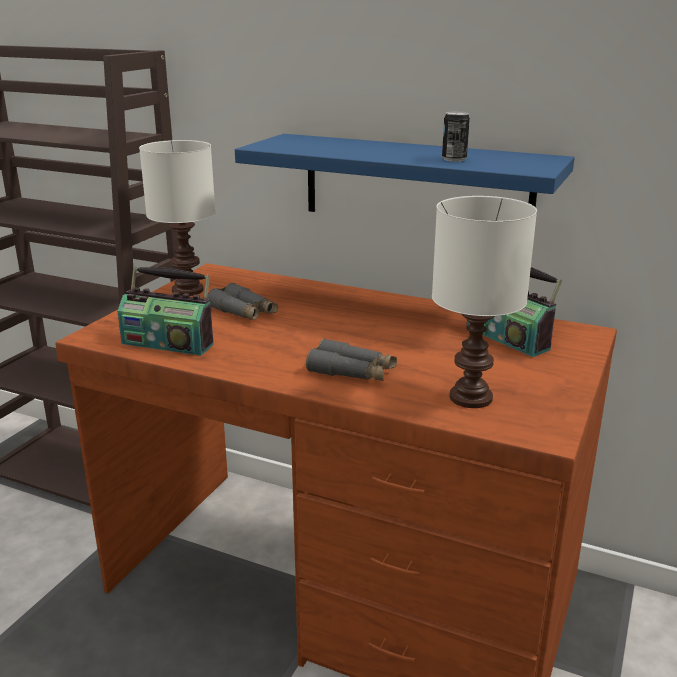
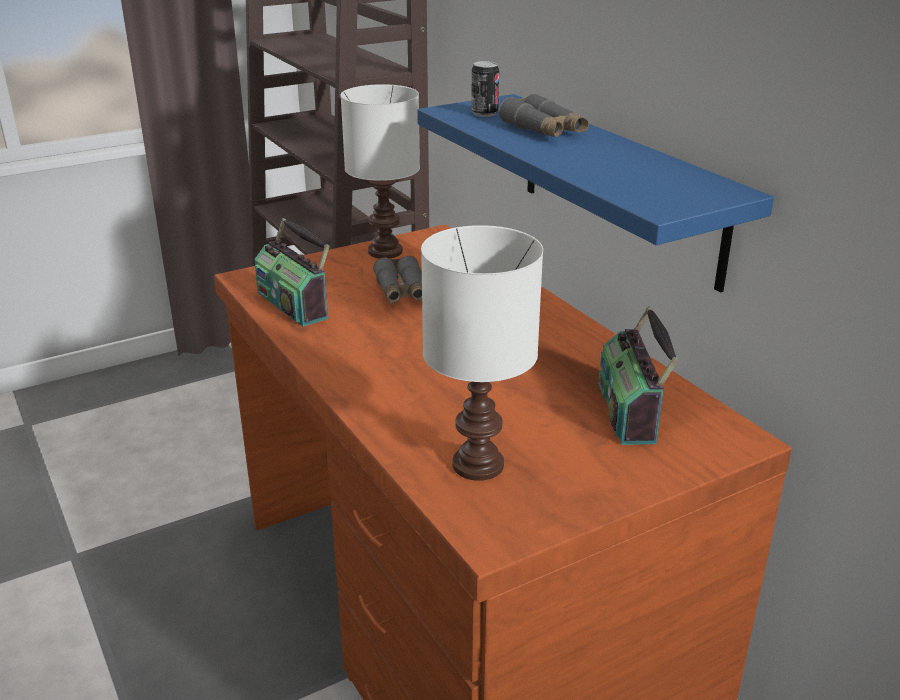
camera: 35 degrees right, 5 degrees up
(352, 372) = (406, 392): grey binoculars -> grey binoculars (544, 130)
(454, 159) = (604, 170): can -> can (484, 113)

